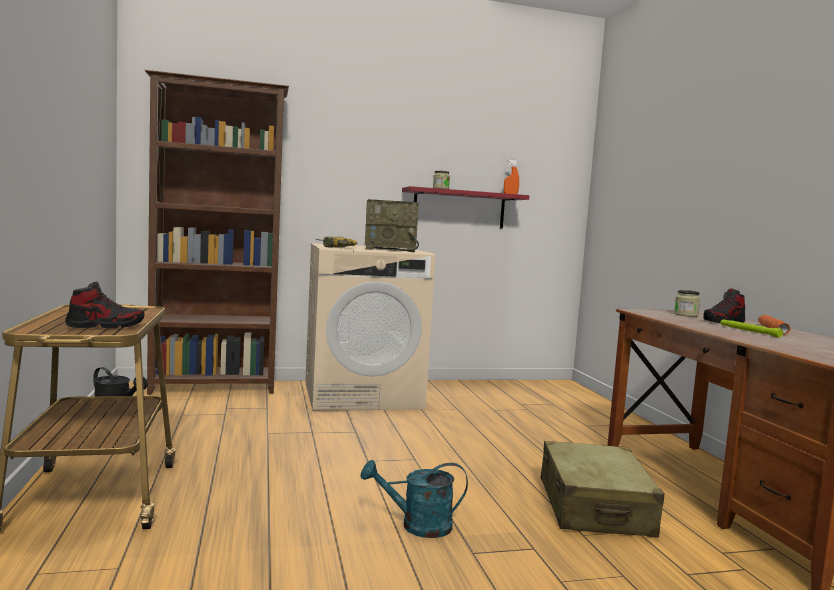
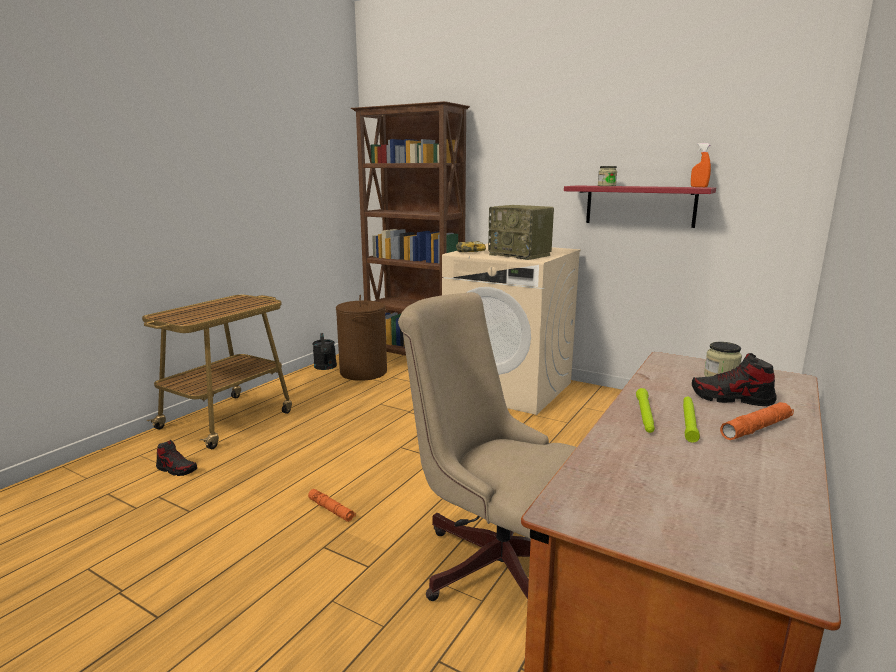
camera: 45 degrees right, 10 degrees up
(105, 326) = (196, 316): shoe -> shoe (177, 469)
(180, 410) = (363, 372): none -> brown laundry basket
(417, 526) = (331, 510): turquoise watering can -> orange flashlight
(594, 507) = (492, 561): beige suitcase -> beige office chair
(728, 332) = (645, 416): none -> green flashlight

